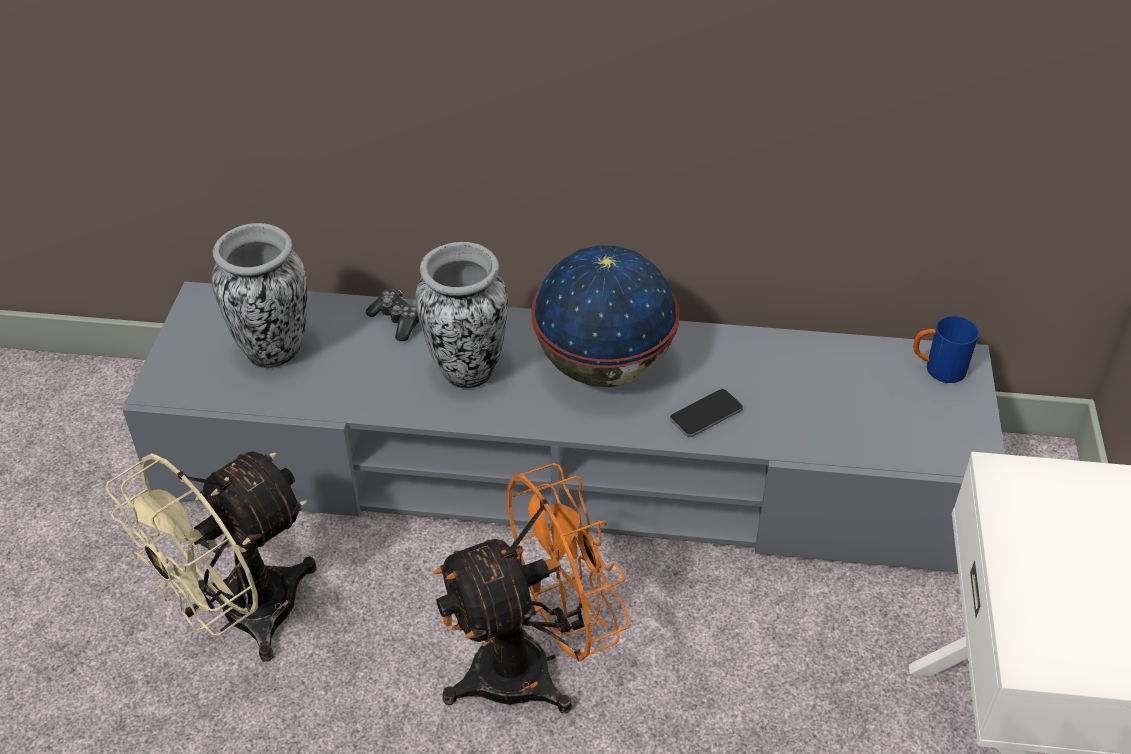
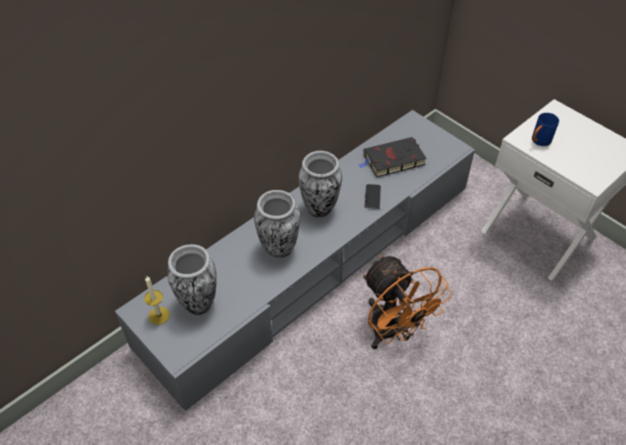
camera: 50 degrees left, 5 degrees up
(215, 326) = (159, 315): none -> candle
(241, 618) = (283, 415): beige fan -> none
(397, 321) = (226, 252): game controller -> none
(532, 666) = (393, 332): orange fan -> orange fan turned 135 degrees clockwise
(603, 367) = (320, 208): globe -> vase
(825, 390) = (392, 160): none -> black book
(937, 369) = (411, 128): blue mug -> blue mug (538, 142)

